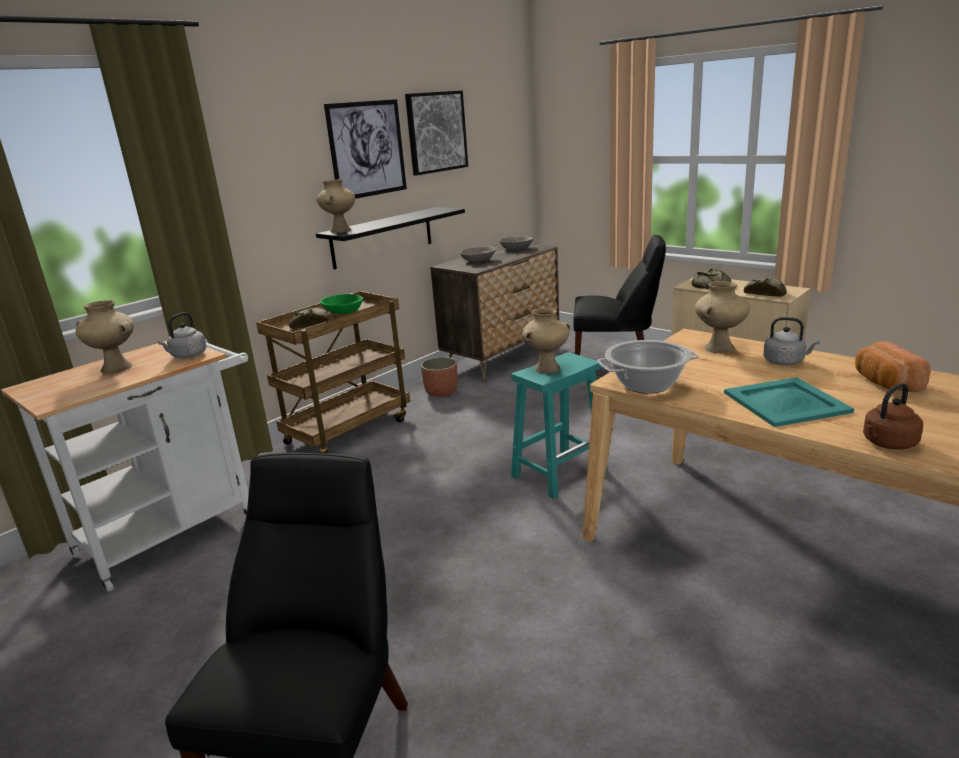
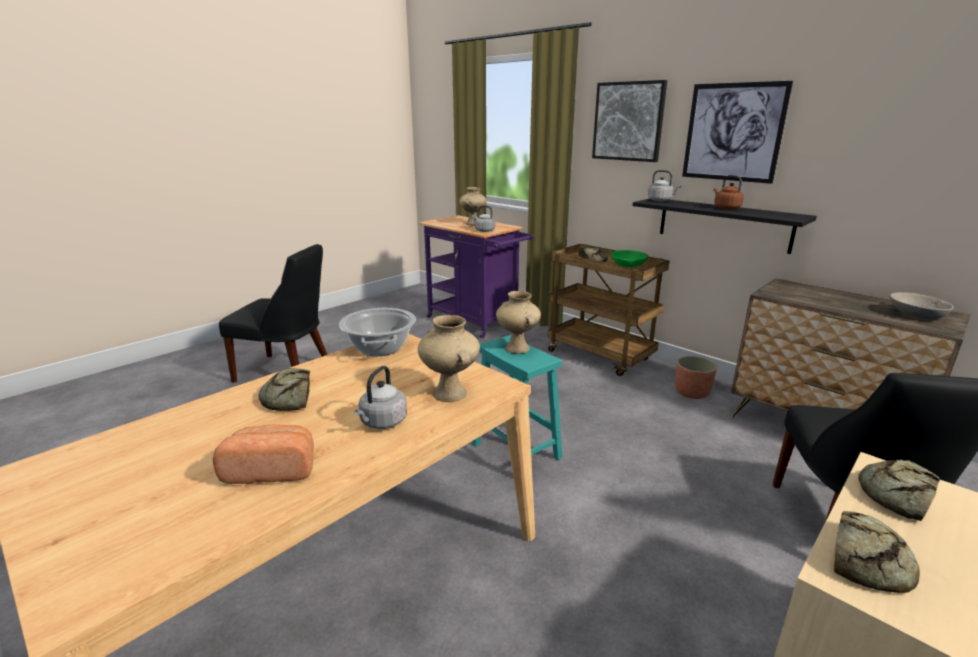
camera: 90 degrees right, 0 degrees up
(177, 530) = (476, 322): white cart -> purple cart
(340, 230) = (661, 200): beige vase -> grey kettle
(436, 132) = (852, 124): picture -> picture (628, 121)
(478, 260) = (820, 295): grey bowl -> none
(786, 402) = (289, 398): turquoise tray -> bread
(887, 443) = (167, 422): brown kettle -> brown kettle (725, 208)

